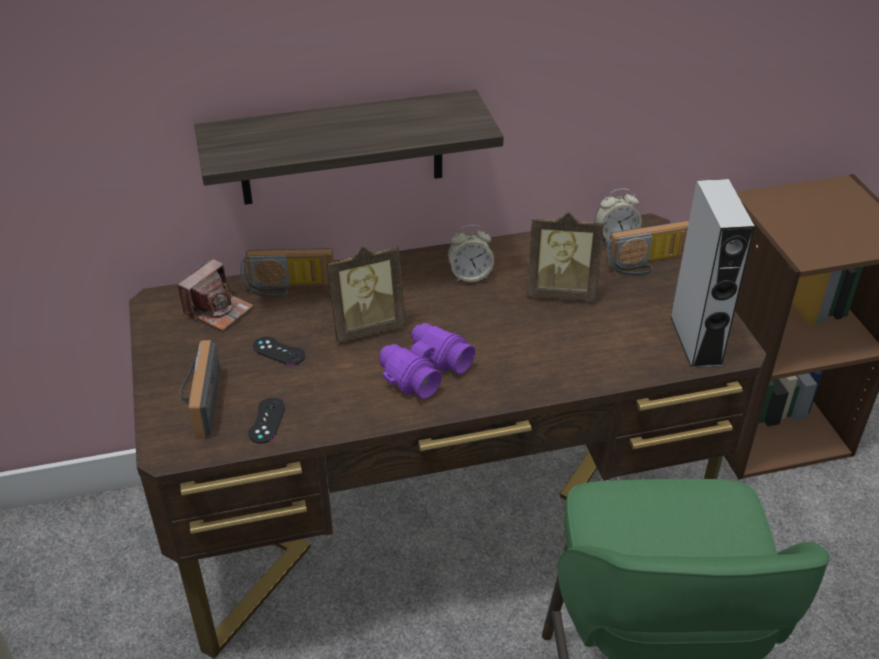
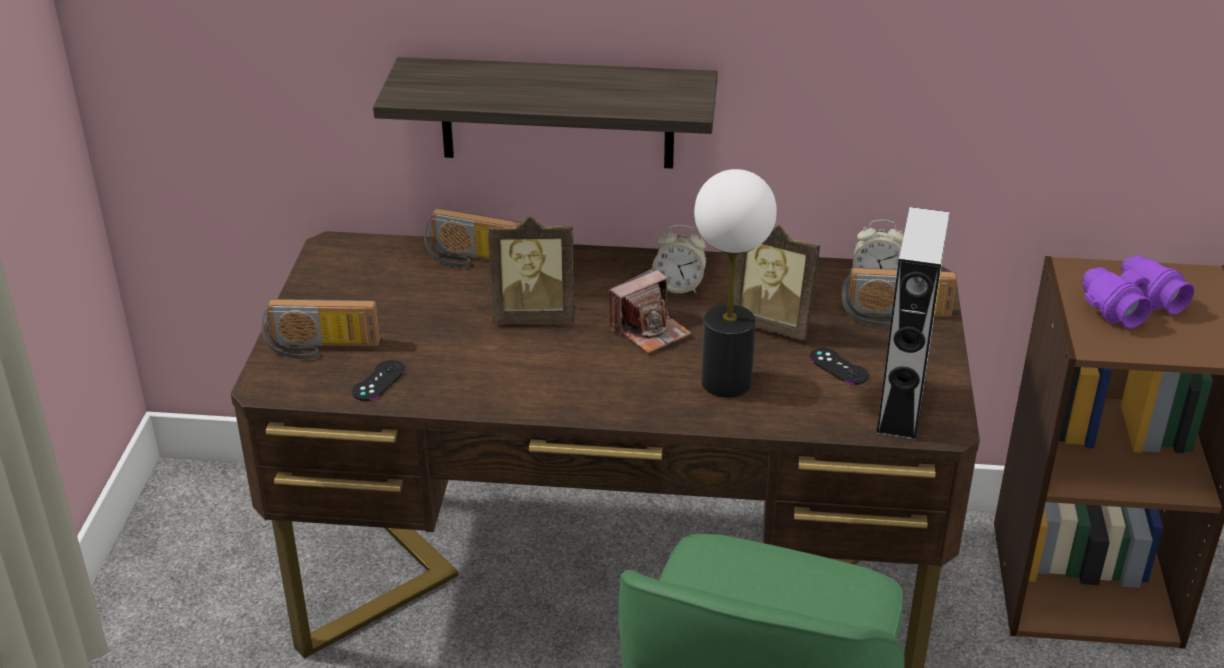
camera: 20 degrees right, 5 degrees down
(198, 401) = (321, 348): radio -> radio turned 105 degrees counterclockwise
(218, 310) = (389, 266): camera -> camera (649, 330)
(278, 351) = (428, 318): black game controller -> black game controller (838, 366)
(423, 370) = (569, 370): purple binoculars -> purple binoculars (1129, 304)
(554, 351) = (726, 383): none -> table lamp

